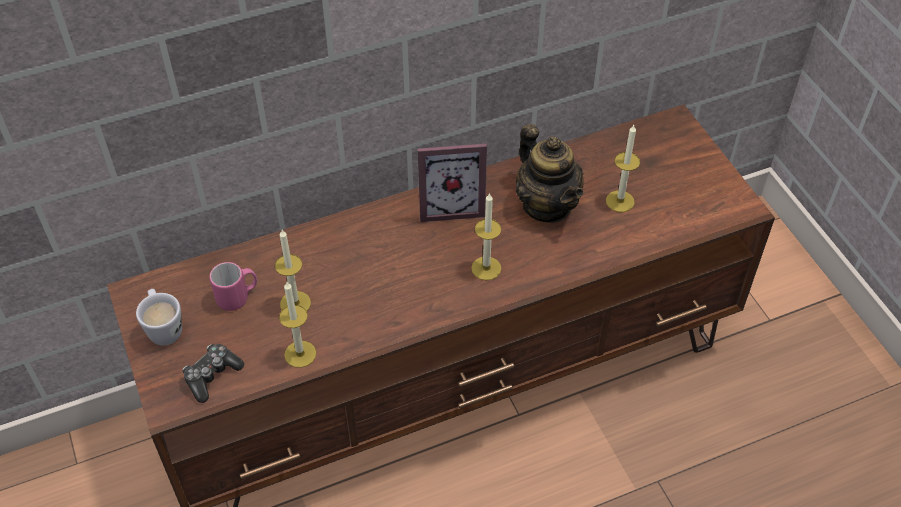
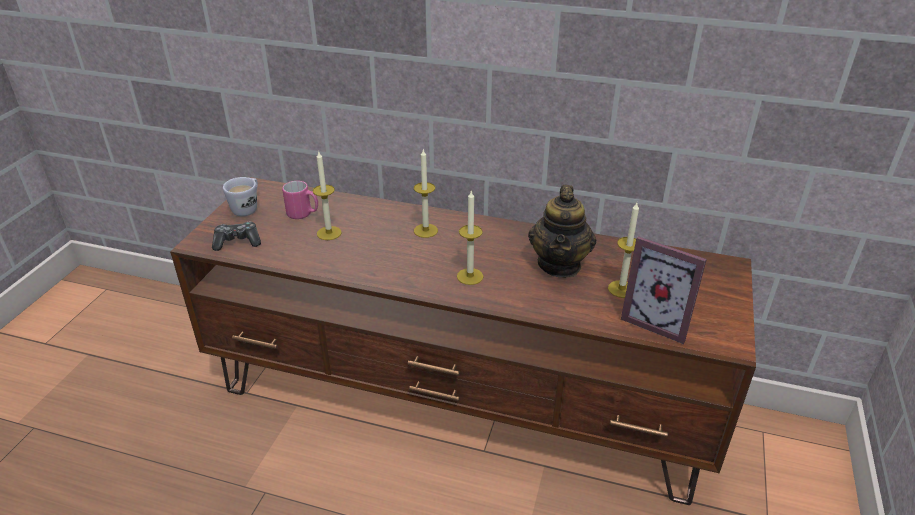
camera: 40 degrees right, 15 degrees down
(300, 354) = (296, 258): candle -> candle (425, 230)
(450, 205) = (490, 233): picture frame -> picture frame (658, 321)

